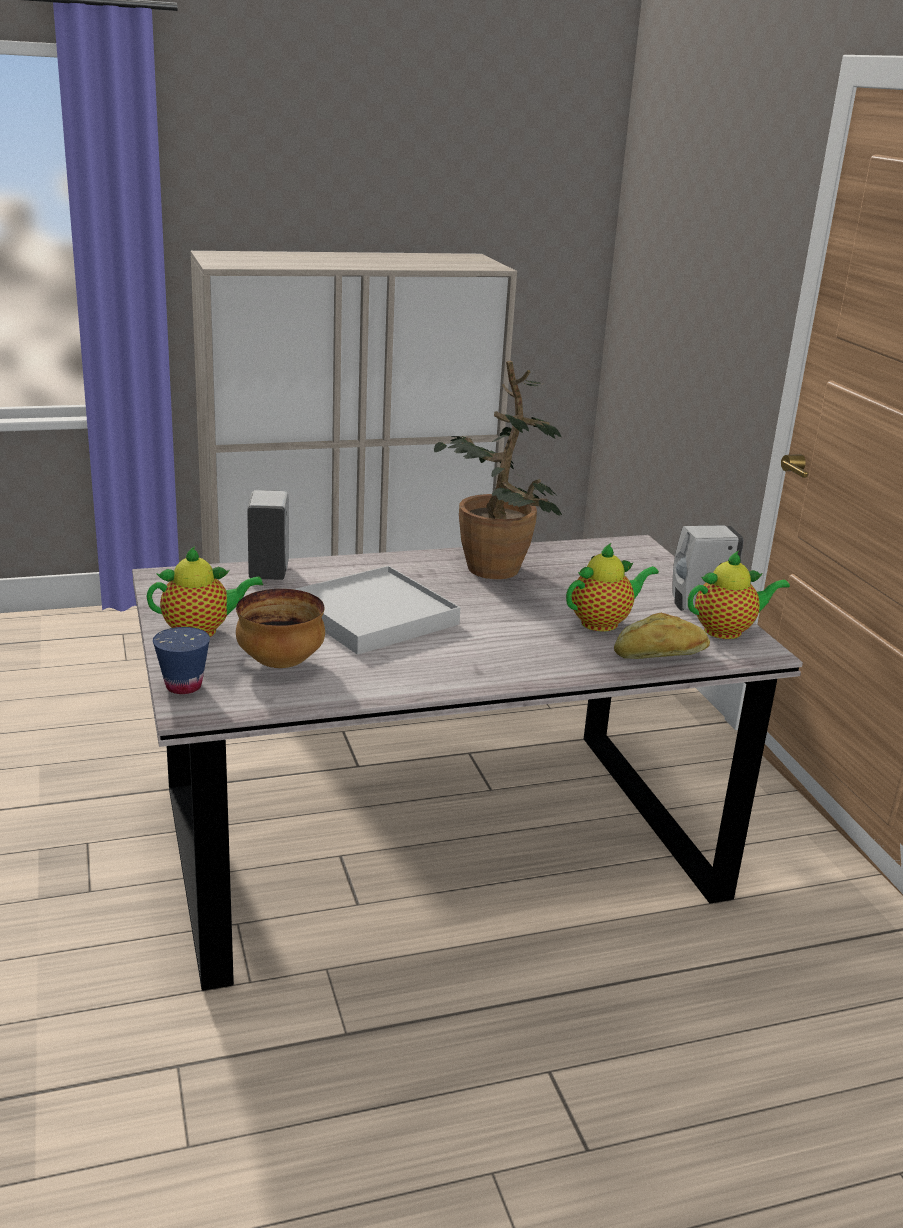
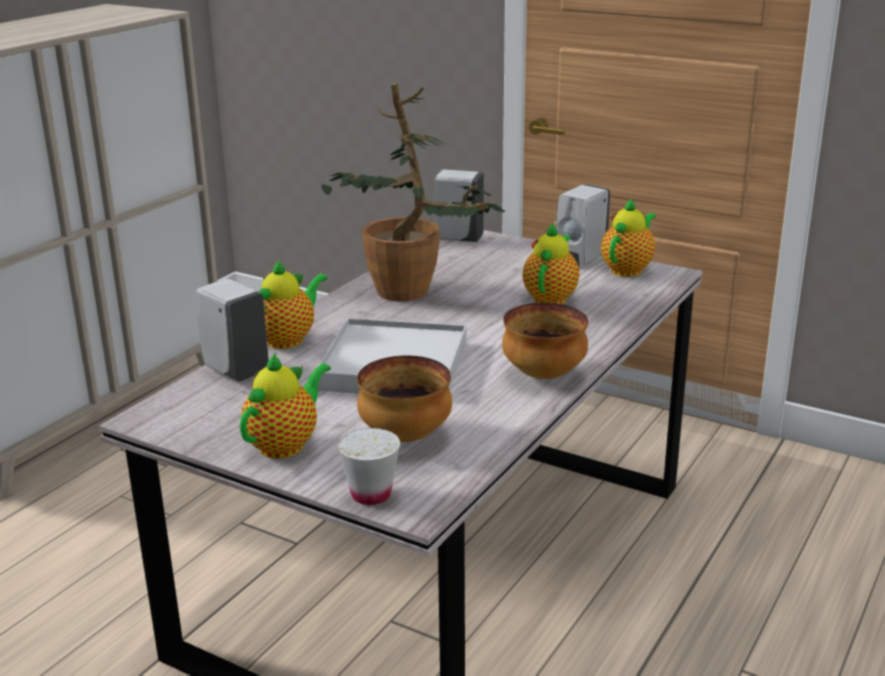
camera: 40 degrees left, 0 degrees up
(183, 686) = (371, 494): blue cup -> white cup
(343, 567) = (288, 339): none -> teapot
(467, 673) = (544, 374): none -> bowl
(624, 548) = (456, 239): none -> white soap dispenser
(661, 654) = (625, 302): bread -> none

